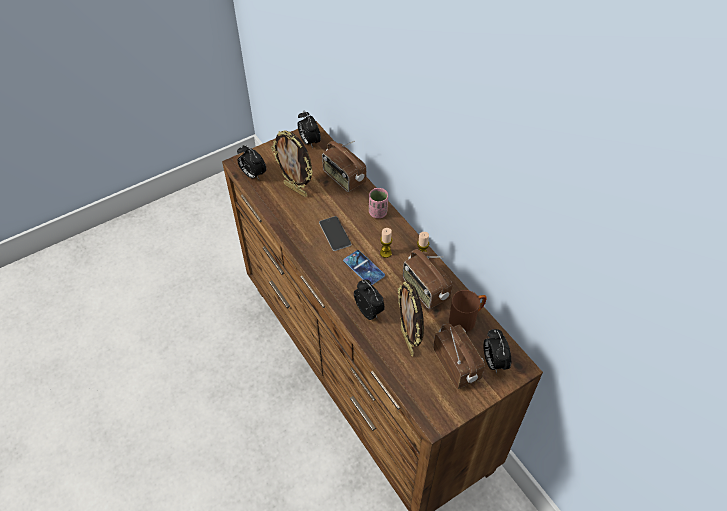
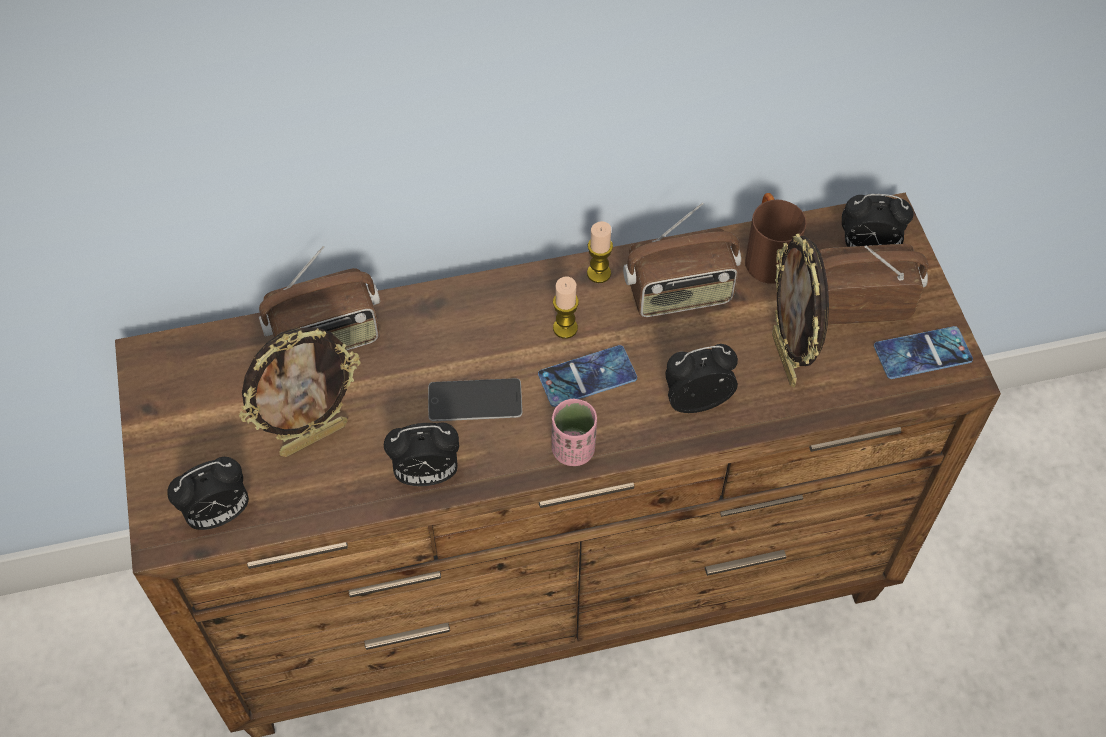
camera: 70 degrees left, 5 degrees up
(309, 142) = (177, 371): alarm clock -> alarm clock (426, 474)
(378, 212) = (454, 308): pink cup -> pink cup (573, 449)
(408, 342) = (786, 359): picture frame -> picture frame turned 75 degrees clockwise
(440, 401) = (922, 353): none -> phone

